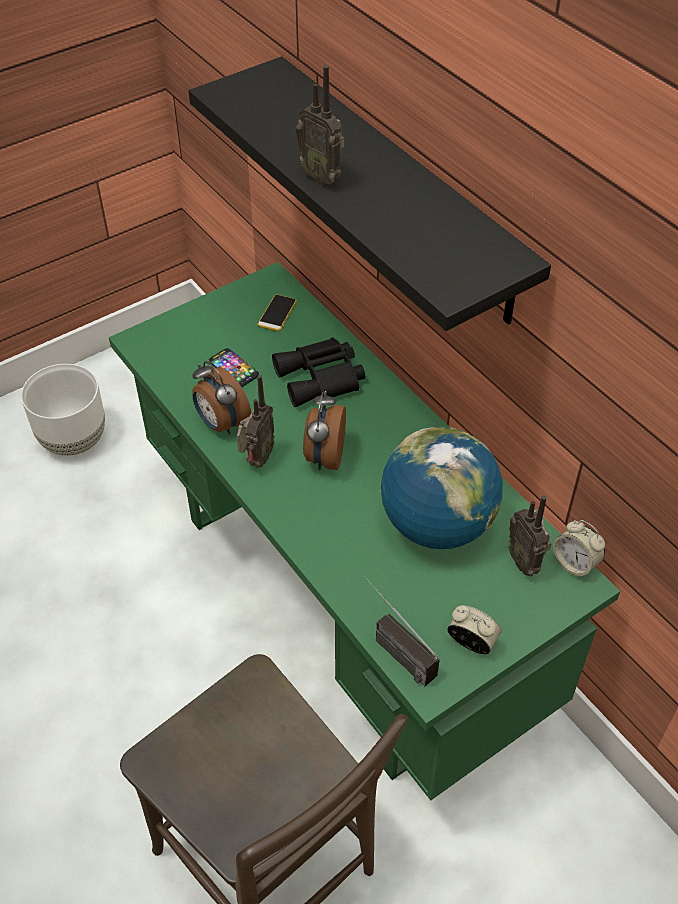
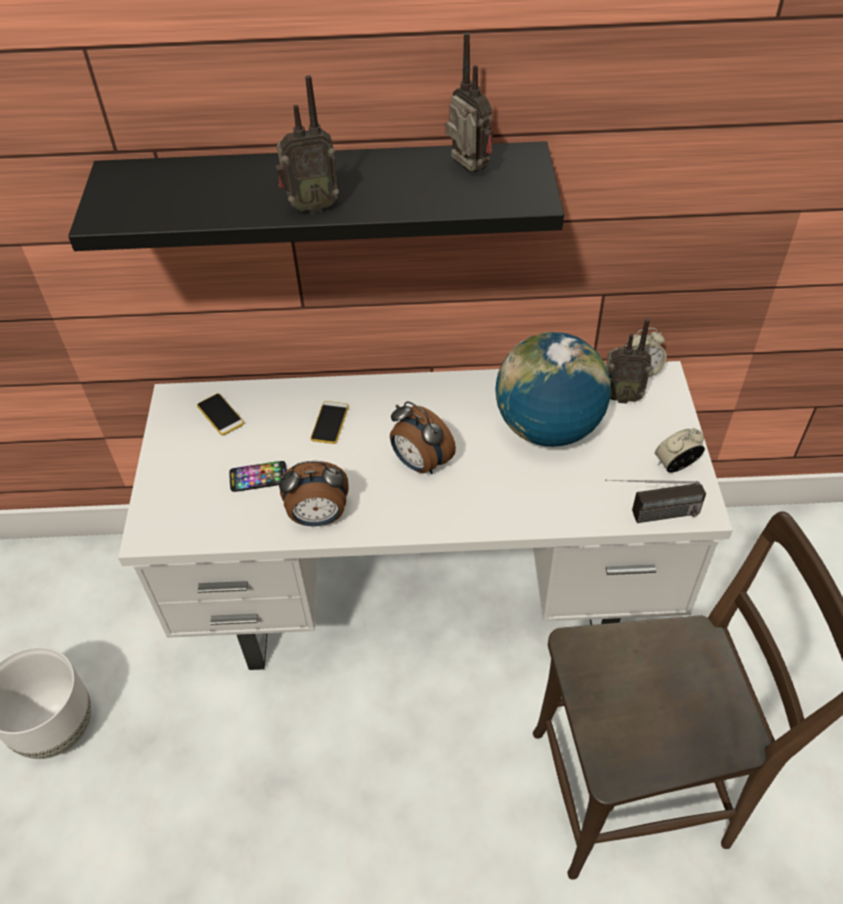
camera: 55 degrees left, 0 degrees up
(256, 460) = (384, 512): radio -> radio (467, 171)
(321, 379) = (330, 423): black binoculars -> phone
(341, 605) = (428, 600): green desk -> white desk

